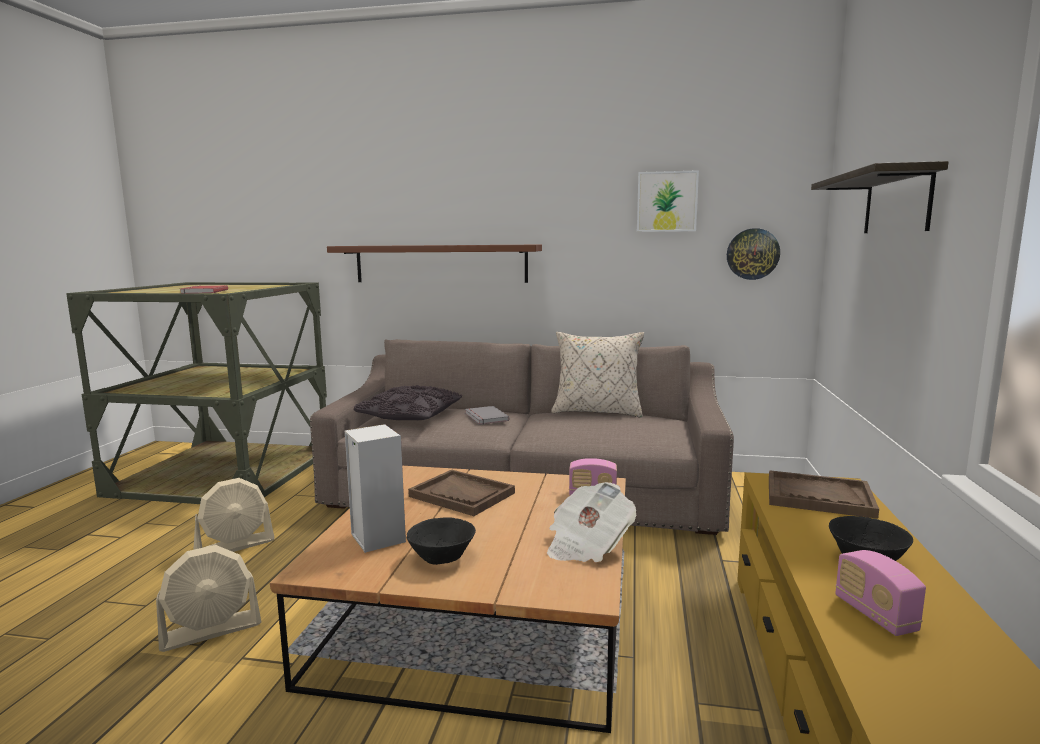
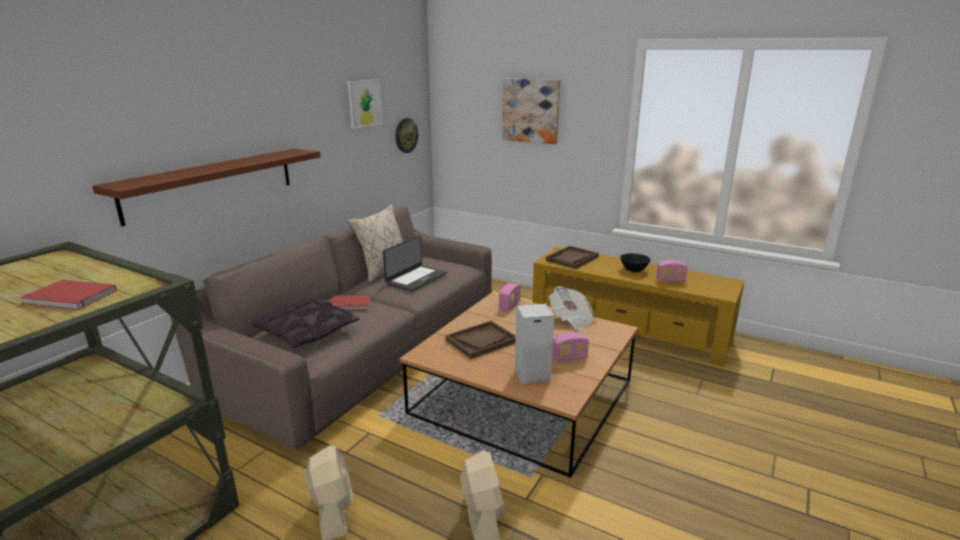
camera: 70 degrees left, 10 degrees up
(443, 558) = (569, 358): black bowl -> radio
(485, 417) = (350, 305): grey book -> red book
(587, 426) = (415, 278): none -> laptop
(896, 203) = (531, 110): shelf -> picture

